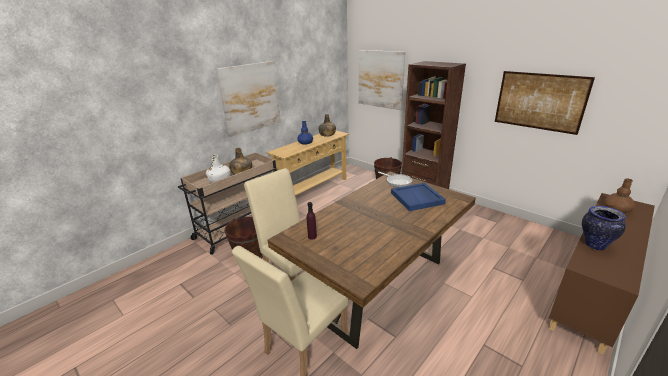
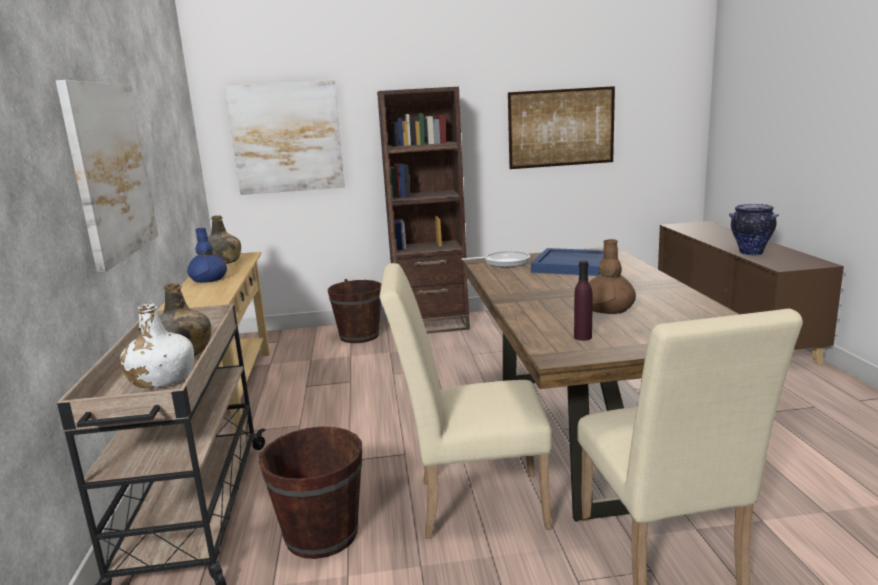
camera: 50 degrees left, 10 degrees down
(617, 209) = (697, 230): brown vase -> brown vase (609, 308)

